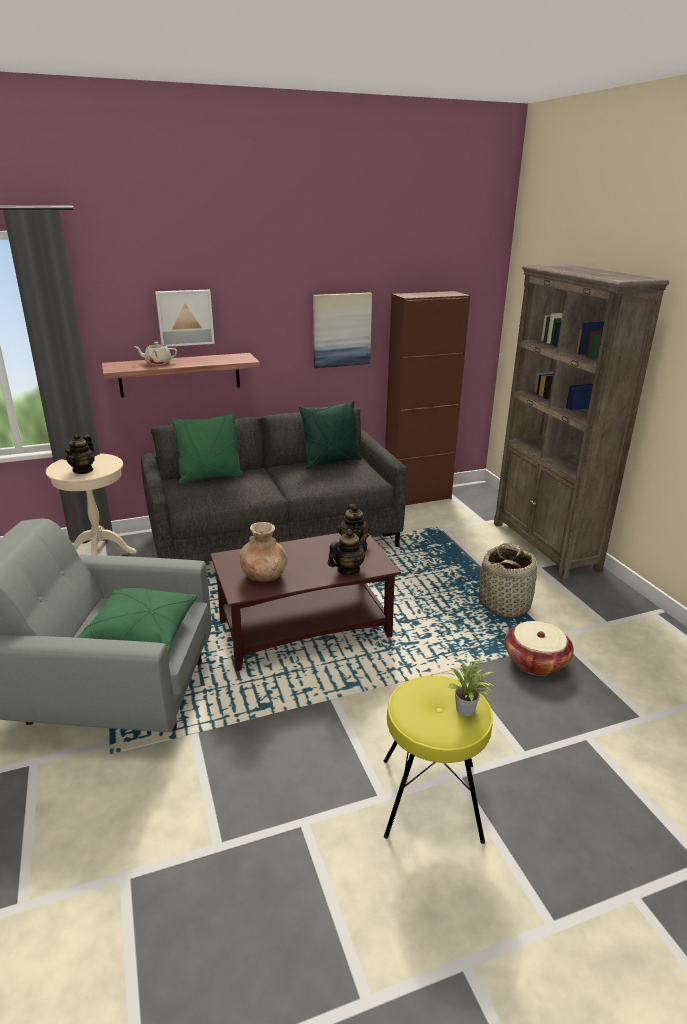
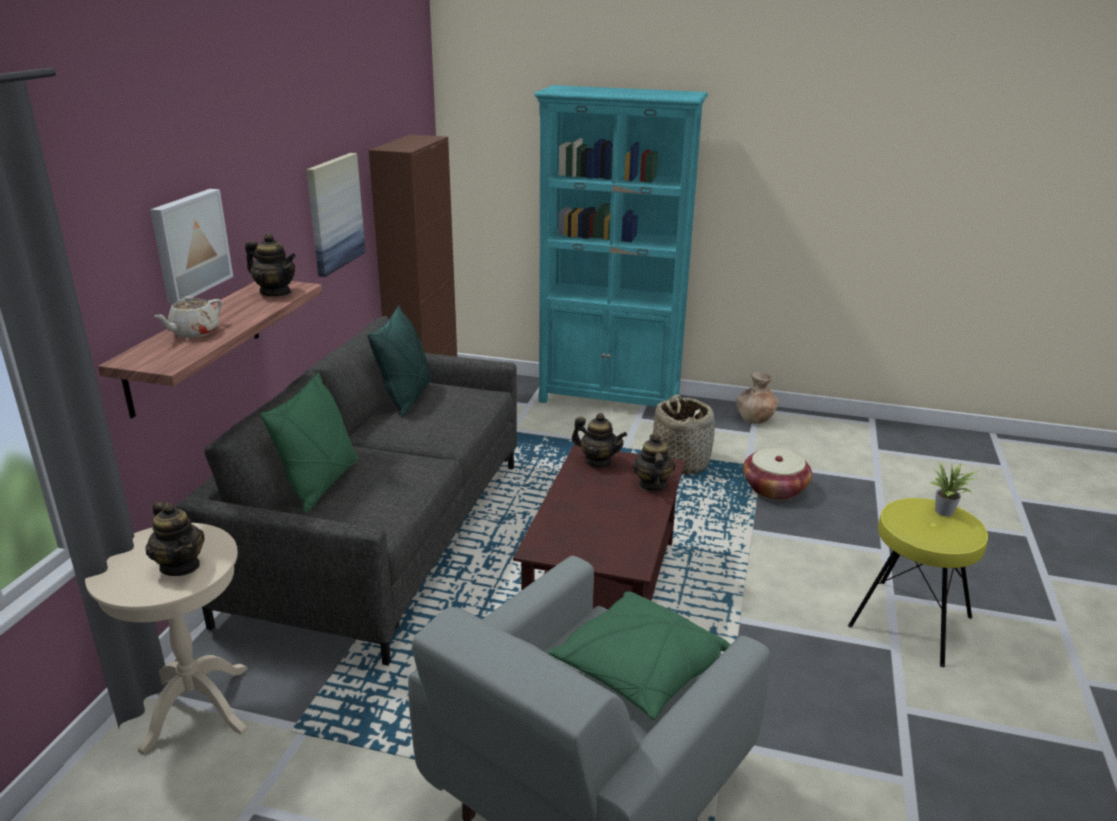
camera: 55 degrees left, 0 degrees up
(231, 359) = (275, 292): none -> teapot
(264, 576) = (611, 537): brown vase -> brown vase (755, 419)
(545, 546) = (610, 400): brown bookcase -> turquoise bookcase

